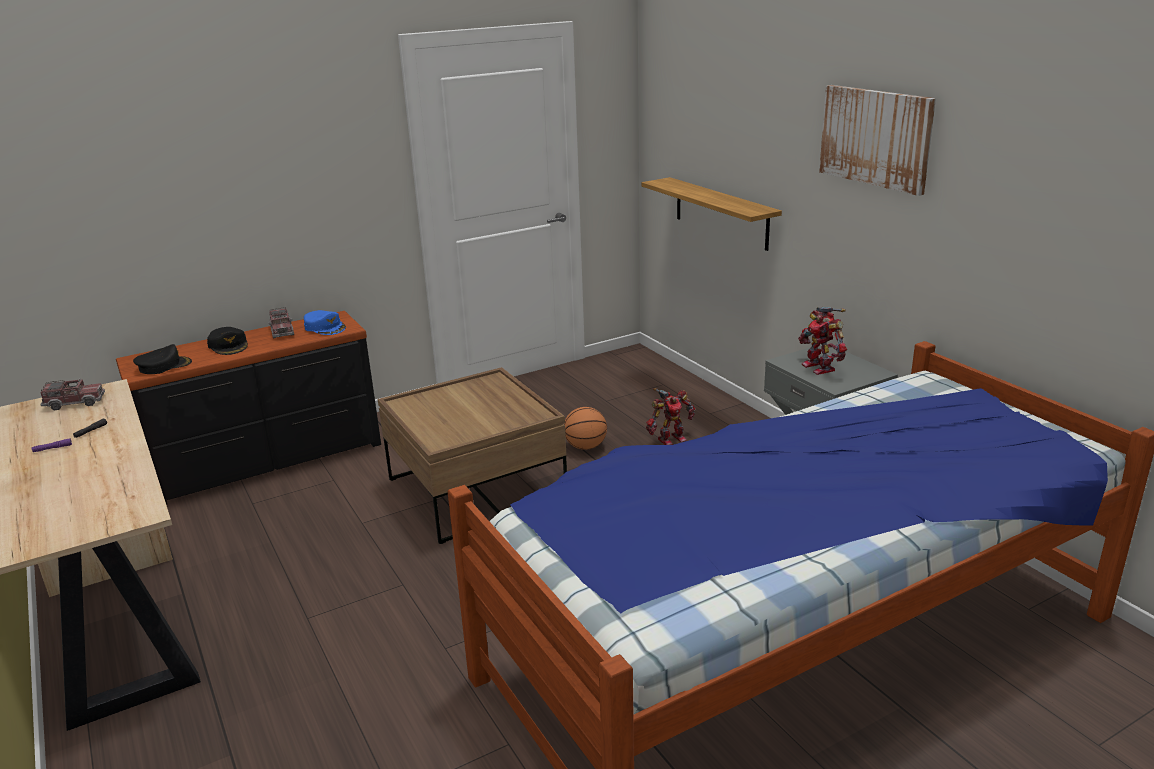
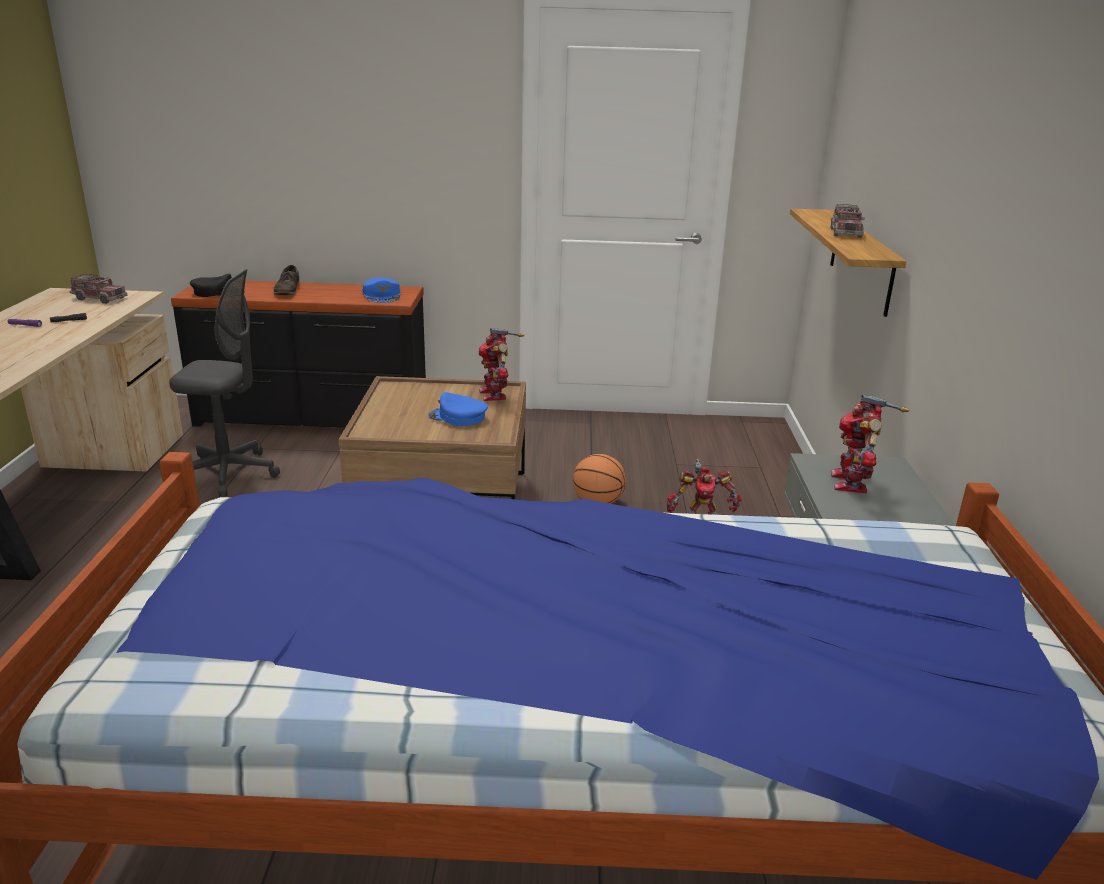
camera: 30 degrees right, 0 degrees up
(229, 345) = (288, 290): black cap -> brown shoe
(257, 532) = (229, 473): none -> grey office chair
(282, 331) = (345, 290): toy truck -> toy truck (845, 232)
(489, 410) = (457, 417): none -> blue cap
(491, 384) = (495, 394): none -> toy robot
(876, 137) = (1006, 151): picture -> none

